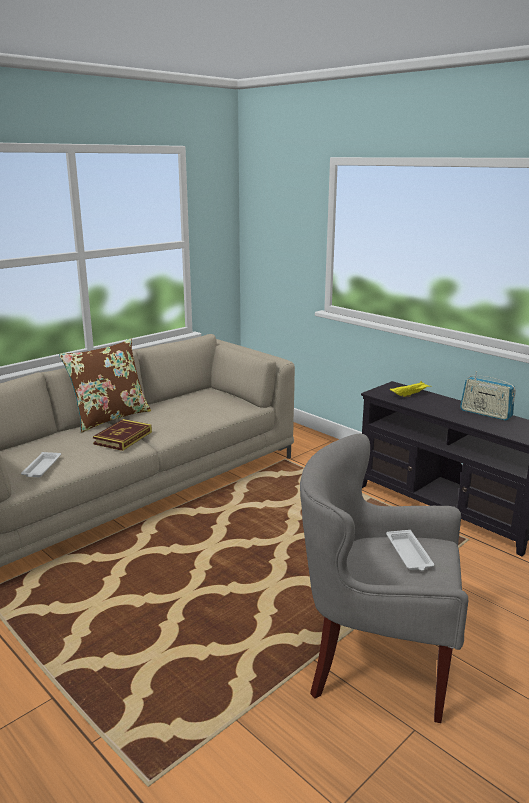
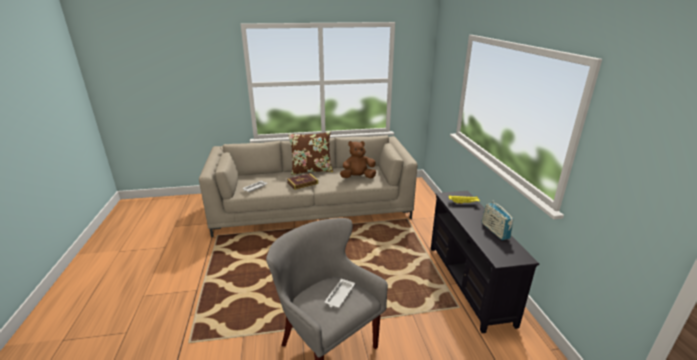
camera: 35 degrees right, 5 degrees up
(203, 408) = (358, 177): none -> brown plush toy

